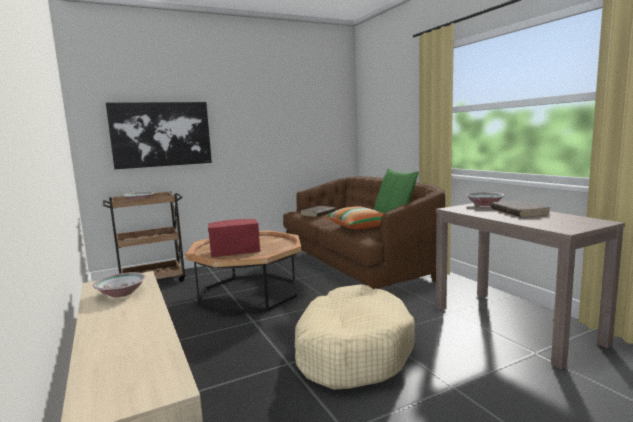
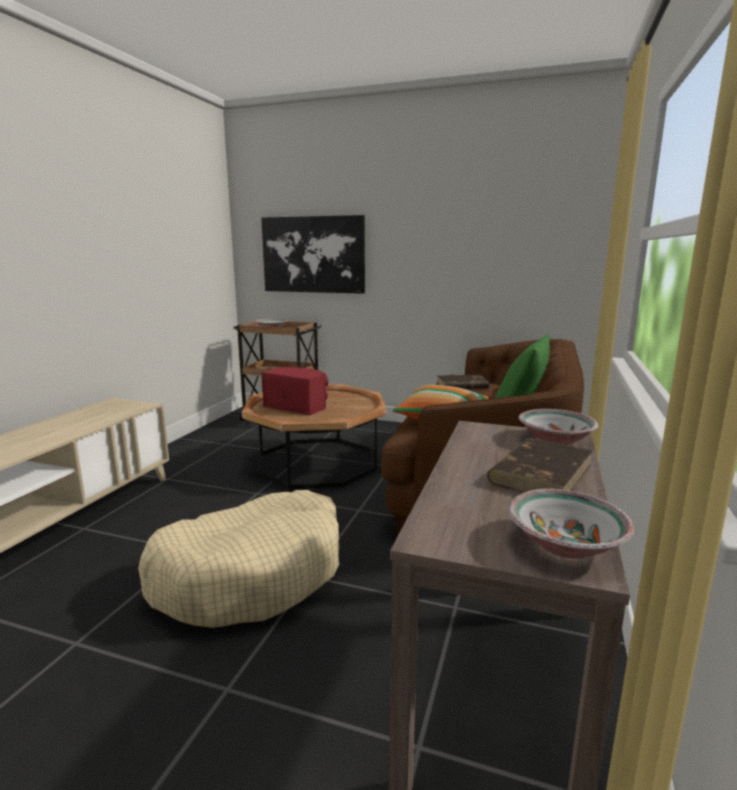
camera: 45 degrees right, 5 degrees up
(121, 293) = (94, 415): bowl -> bowl (564, 543)

